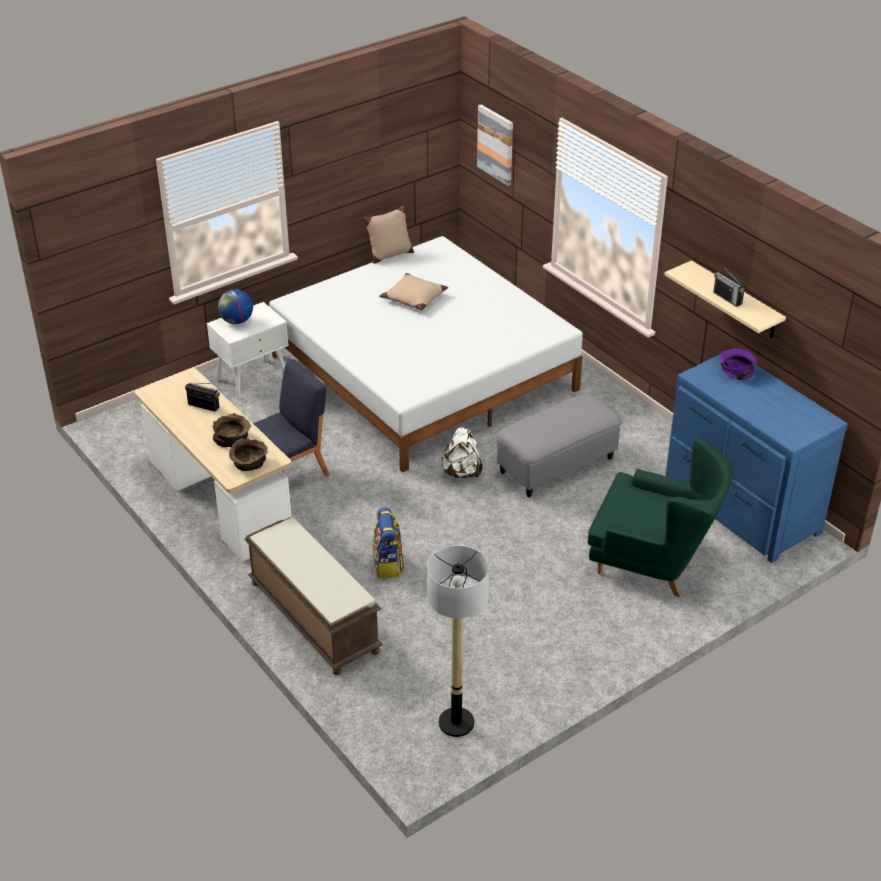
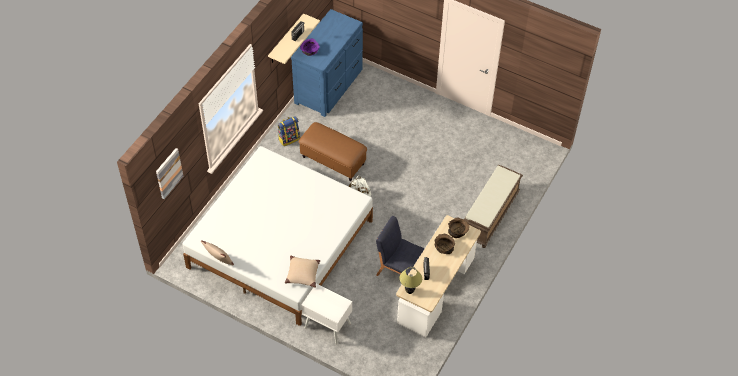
camera: 115 degrees left, 15 degrees up
(185, 381) = (409, 291): none -> table lamp
(237, 321) = (328, 308): globe -> none
(388, 564) = (441, 201): backpack -> backpack (289, 138)
(413, 298) = (263, 230): beige pillow -> beige pillow (303, 274)
(456, 723) = (516, 145): floor lamp -> none
(557, 466) = (333, 160): grey ottoman -> brown ottoman
(654, 558) = (381, 108): green armchair -> none

